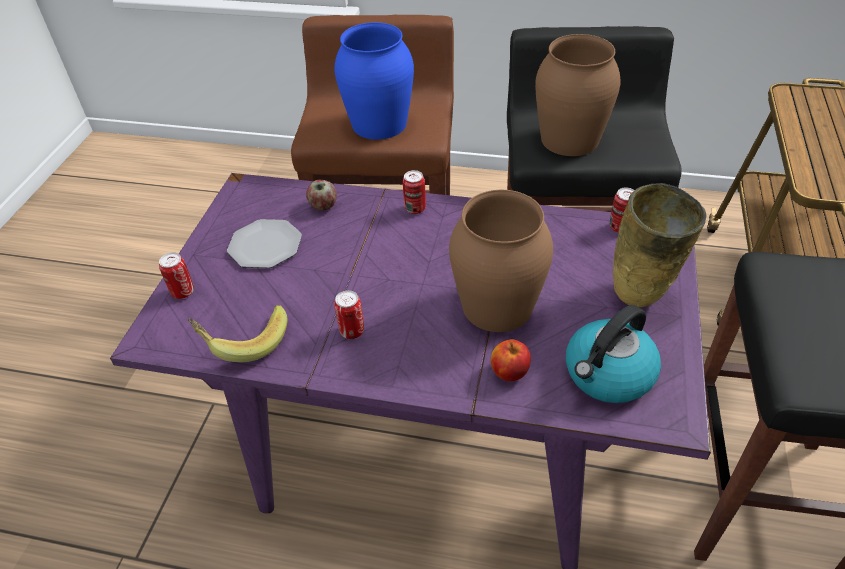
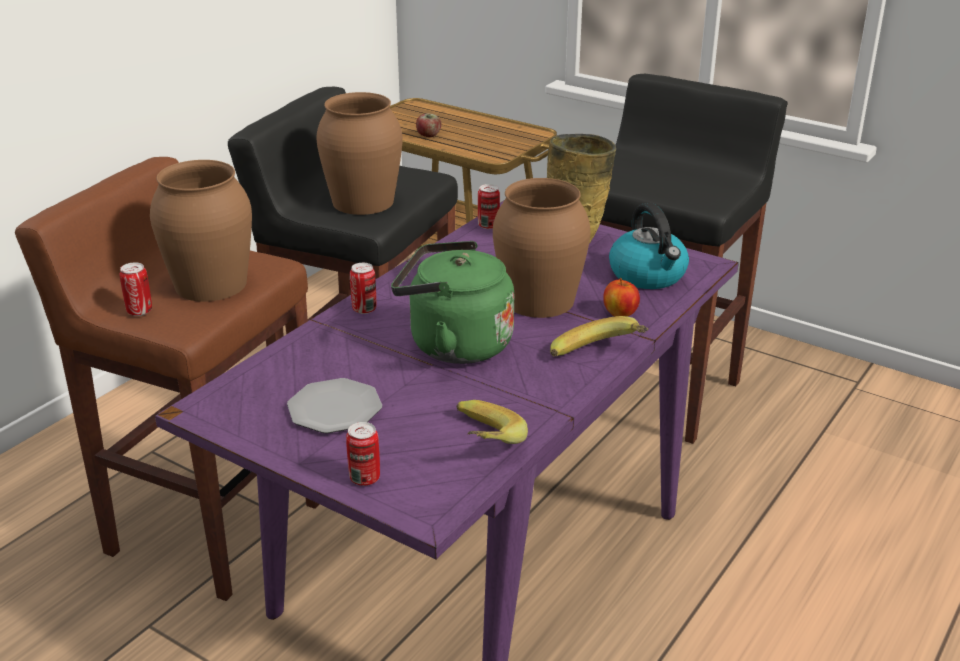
camera: 70 degrees left, 15 degrees down
(323, 206) = (301, 360): apple -> apple (428, 136)
(352, 331) = (516, 378): can -> can (139, 311)
(379, 123) = (210, 284): blue vase -> brown vase
(387, 276) = (454, 344): none -> green kettle
(414, 380) = (600, 358): none -> banana

